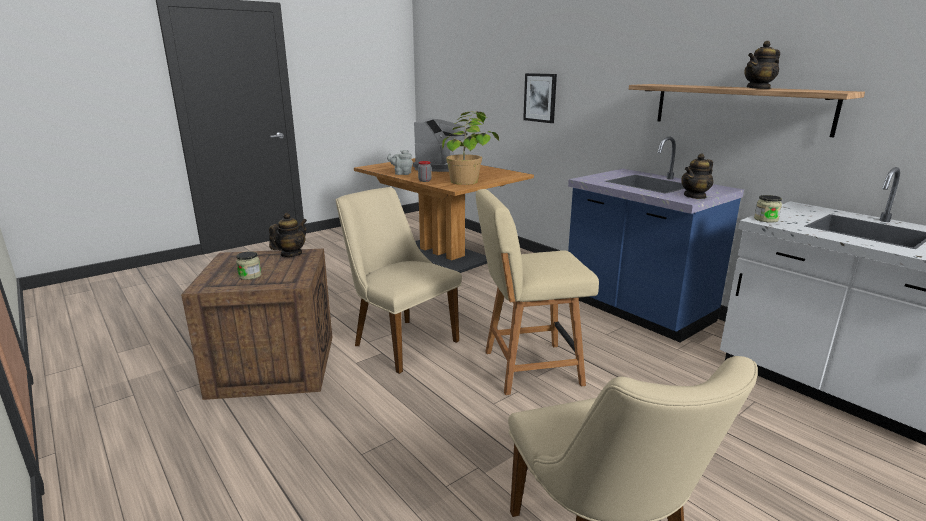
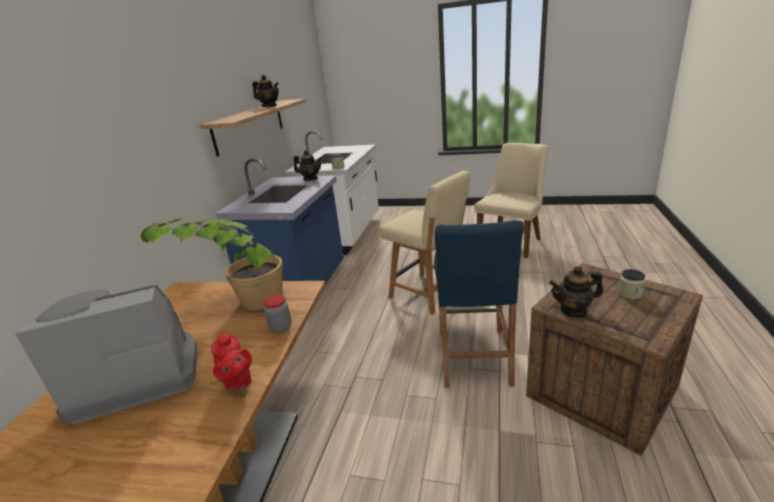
camera: 125 degrees left, 5 degrees up
(399, 340) = (474, 357): beige chair -> blue stool
(401, 173) = (237, 382): grey teapot -> red teapot
(540, 97) = (82, 192): picture -> none

